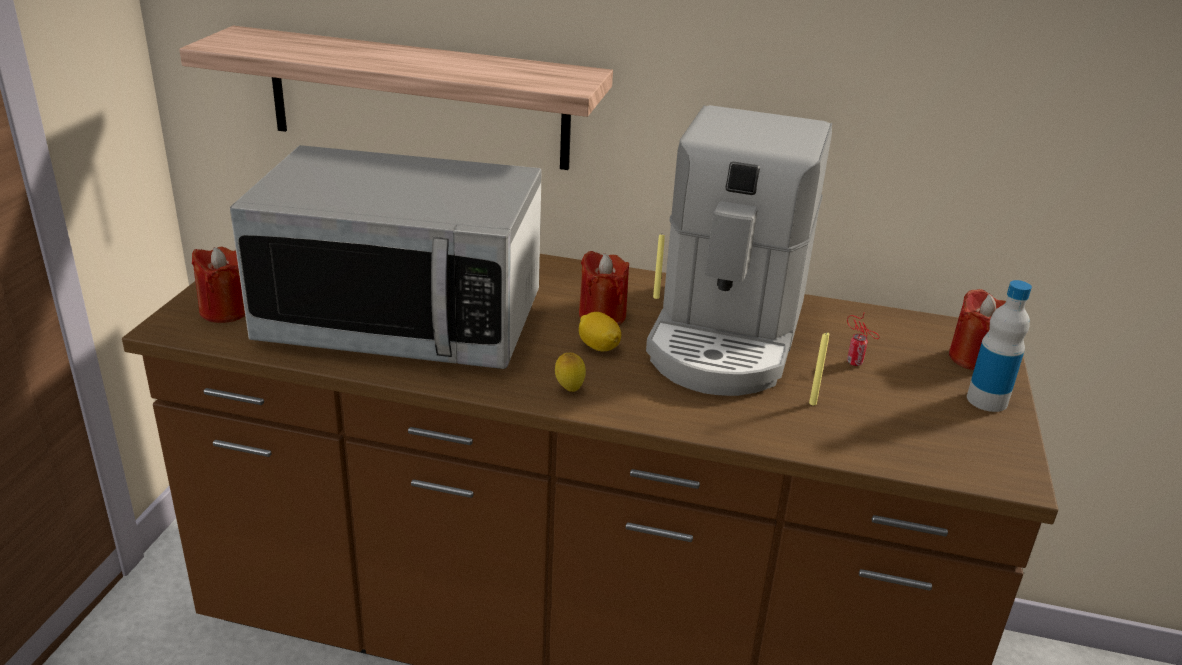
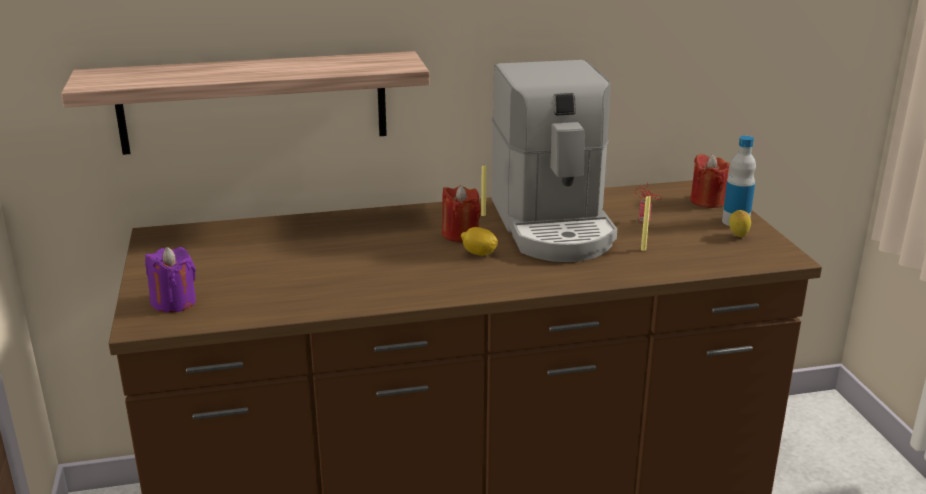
camera: 25 degrees left, 5 degrees down
(225, 311) = (174, 302): red candle -> purple candle
(403, 320) = (323, 273): microwave -> none
(569, 389) = (488, 283): lemon -> lemon (738, 236)

